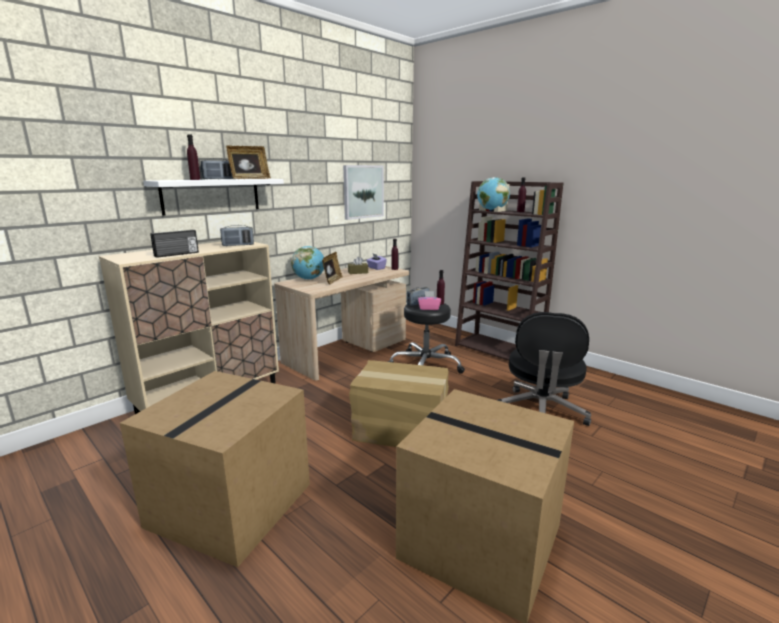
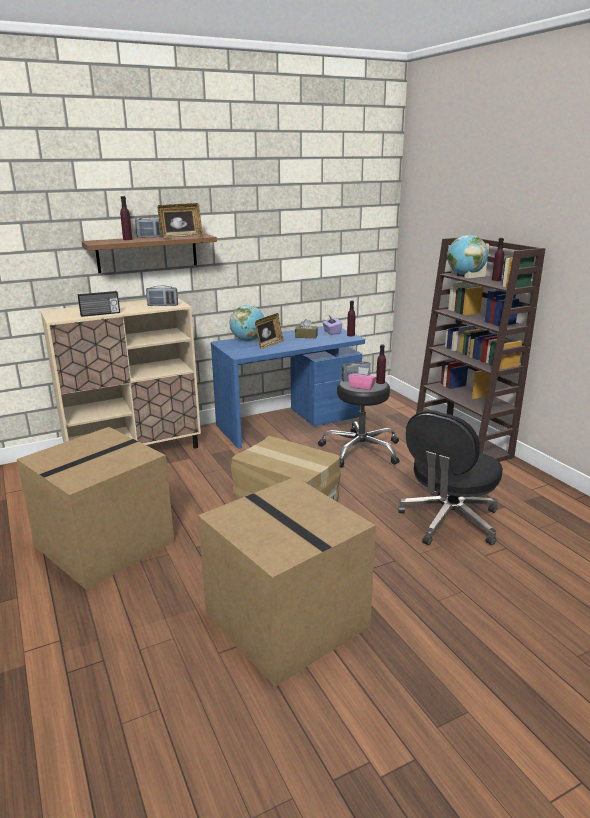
camera: 20 degrees right, 5 degrees up
(212, 195) = (147, 253): white shelf -> brown shelf
(347, 352) = (289, 422): beige desk -> blue desk
(363, 191) = (327, 242): picture -> none

